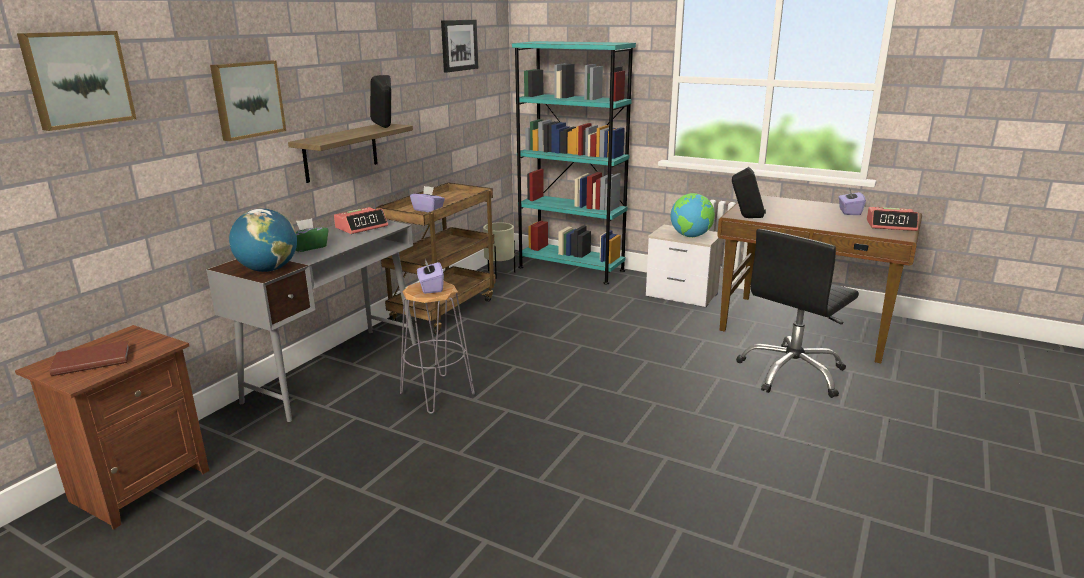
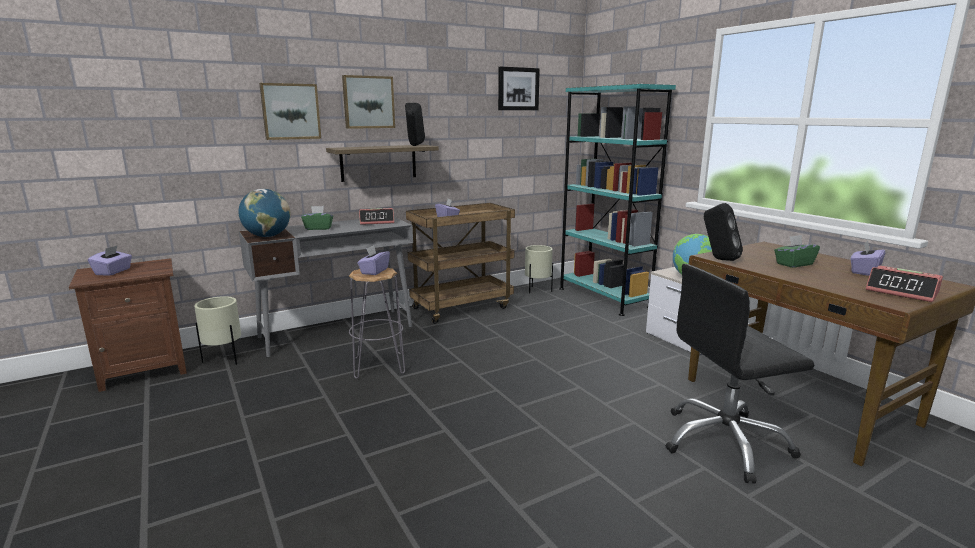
camera: 30 degrees right, 5 degrees down
(77, 79) = (149, 83): picture -> picture (368, 102)
(91, 360) = (113, 272): brown book -> purple tissue box
(236, 441) = (224, 360): none -> beige planter
(800, 213) = (794, 264): none -> green tissue box

